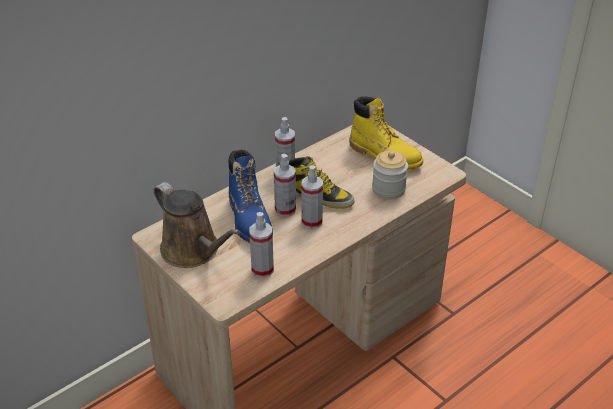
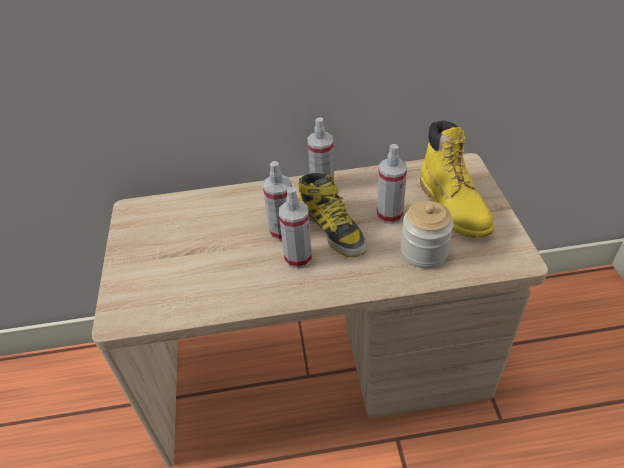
camera: 35 degrees right, 5 degrees up
(193, 251) = (150, 242): brown watering can -> none
(250, 220) = (235, 229): blue boot -> none
(262, 269) = (193, 296): spray bottle -> spray bottle (389, 215)

